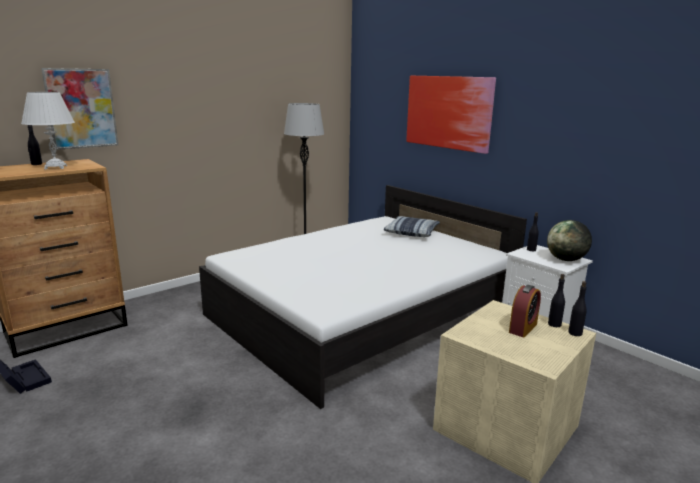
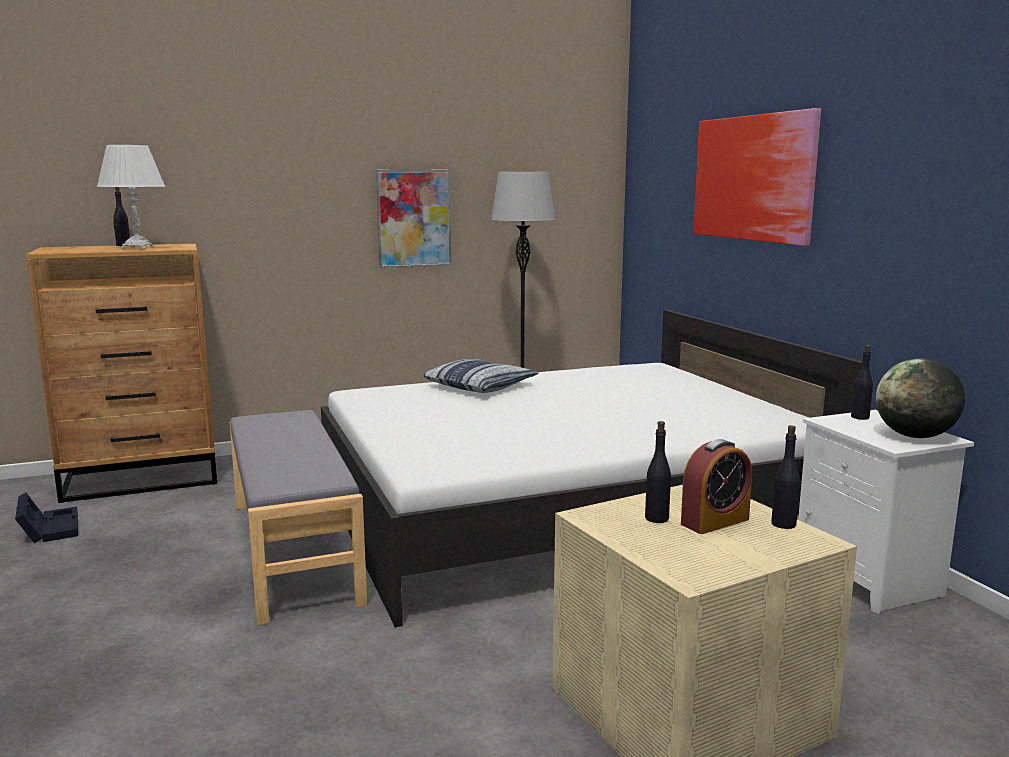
camera: 20 degrees right, 5 degrees down
(81, 108) = (191, 173): picture -> picture (414, 218)
(219, 366) = (295, 550): none -> grey bench
(412, 232) = (680, 385): pillow -> pillow (481, 386)
(575, 333) = (810, 541): black bottle -> black bottle (657, 518)

